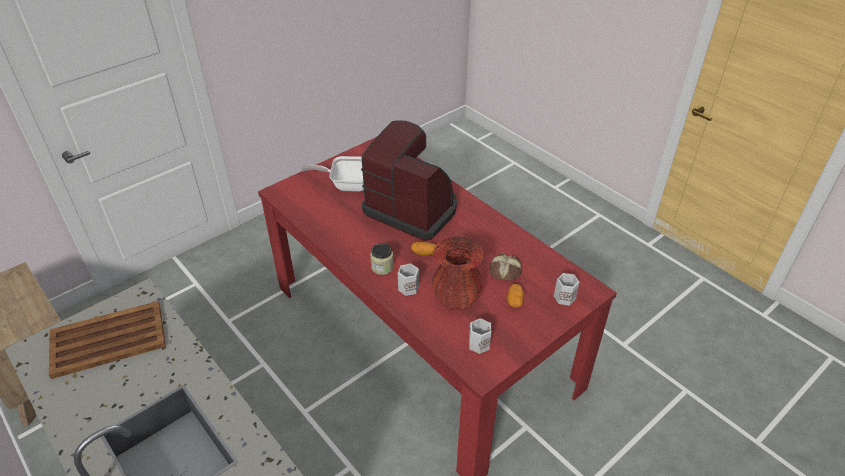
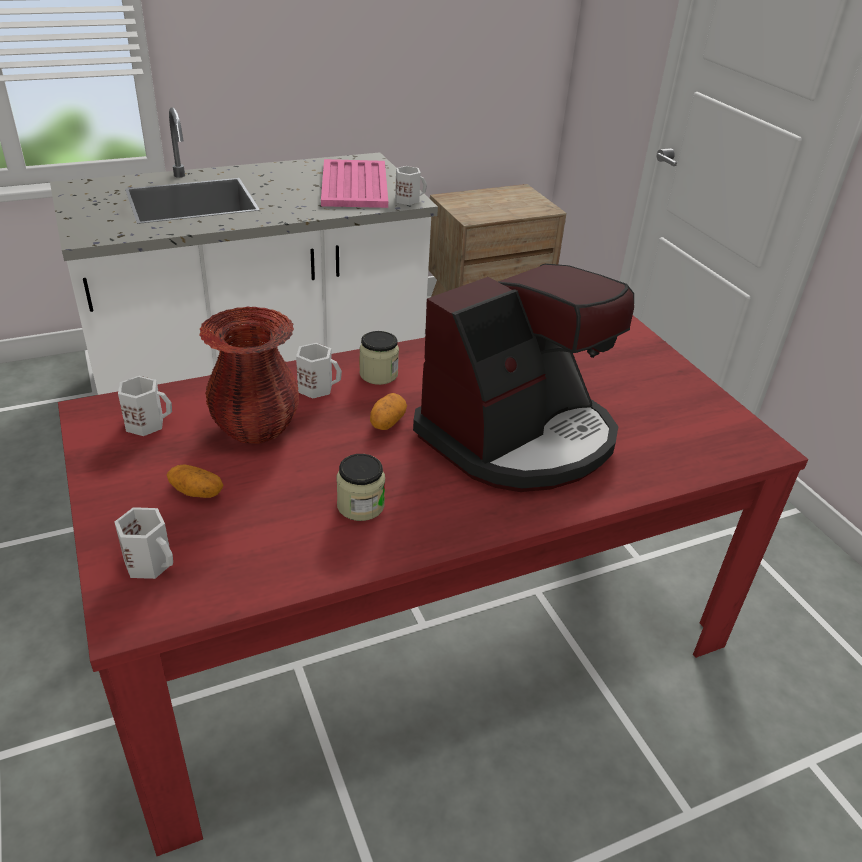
camera: 105 degrees right, 5 degrees down
(107, 340) = (355, 184): brown tray -> pink tray
(138, 297) = (408, 199): none -> white mug
(347, 184) = (617, 381): frying pan -> none
(489, 246) = (360, 505): none -> jar
(505, 270) = (279, 505): bread -> none

